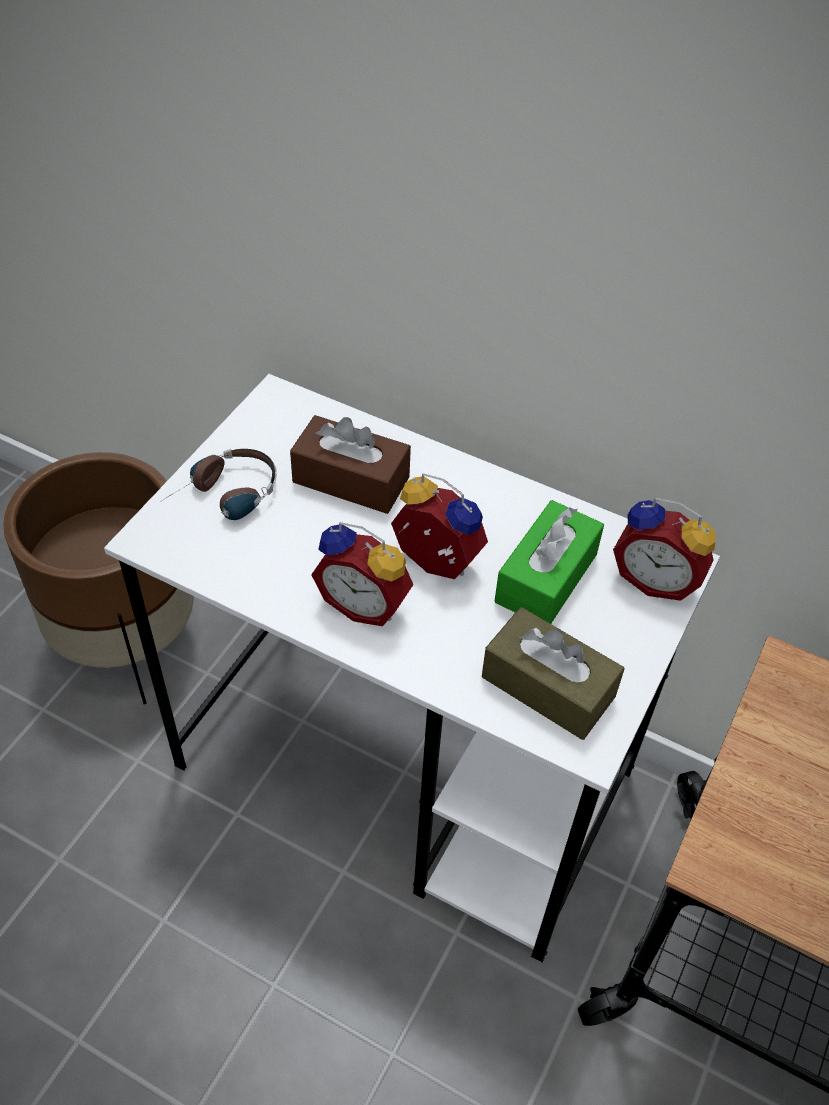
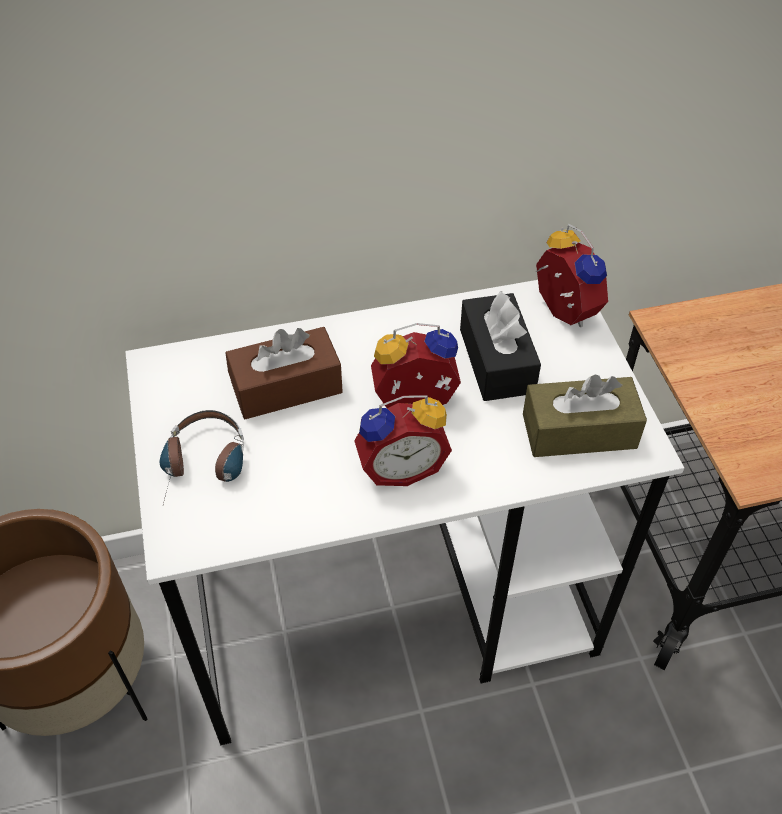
camera: 40 degrees left, 0 degrees up
(546, 578) = (496, 361): green tissue box -> black tissue box
(656, 578) = (561, 313): alarm clock -> alarm clock turned 105 degrees counterclockwise

